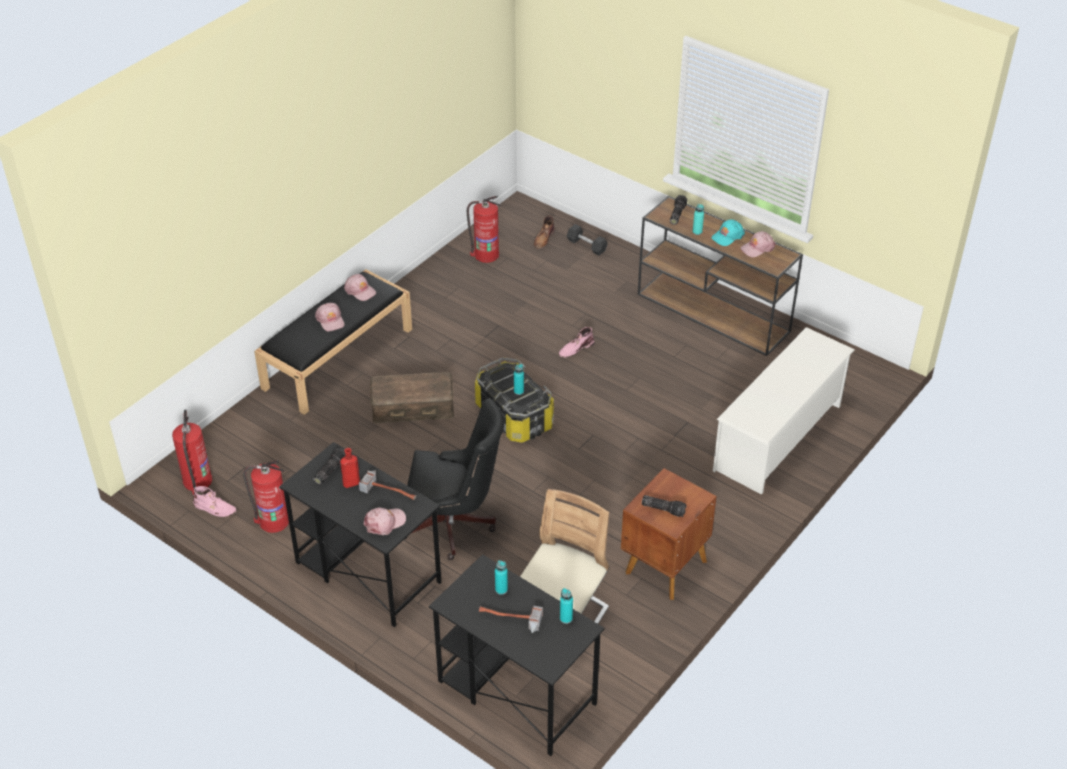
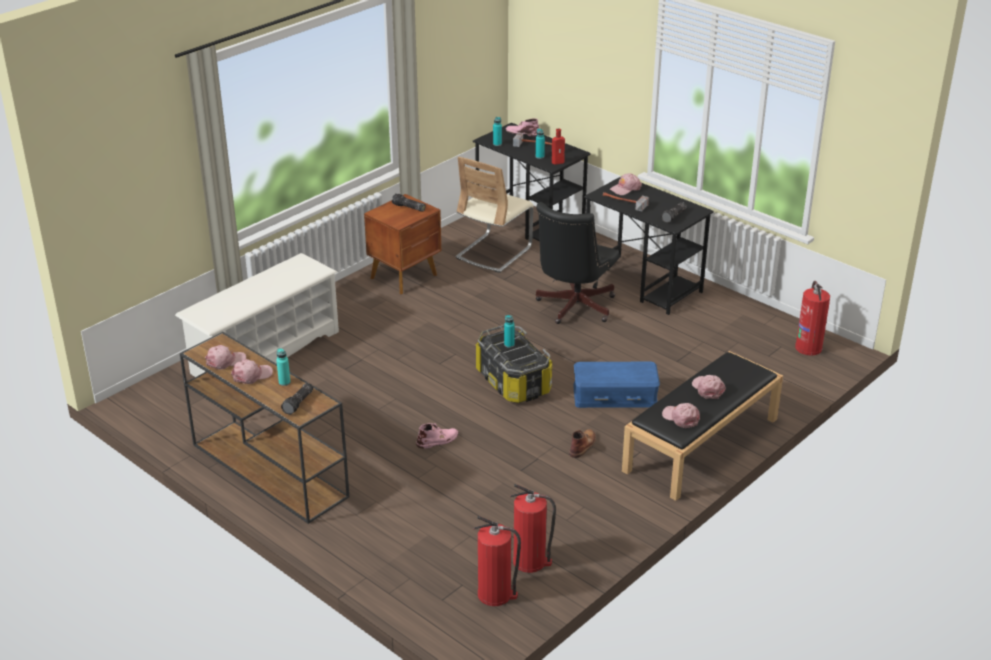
camera: 175 degrees left, 10 degrees down
(215, 508) = (784, 328): pink boot -> pink boot (522, 133)
(273, 521) = (729, 318): fire extinguisher -> fire extinguisher (495, 594)
(350, 483) = (656, 209): red bottle -> red bottle (558, 162)
(413, 406) = (615, 396): brown storage box -> blue storage box
(454, 525) = (573, 308): black office chair -> black office chair turned 75 degrees counterclockwise
(543, 239) = (449, 581): brown boot -> brown boot (583, 445)
(586, 246) = (393, 567): grey dumbbell -> none
(727, 236) = (252, 375): turquoise cap -> pink cap

